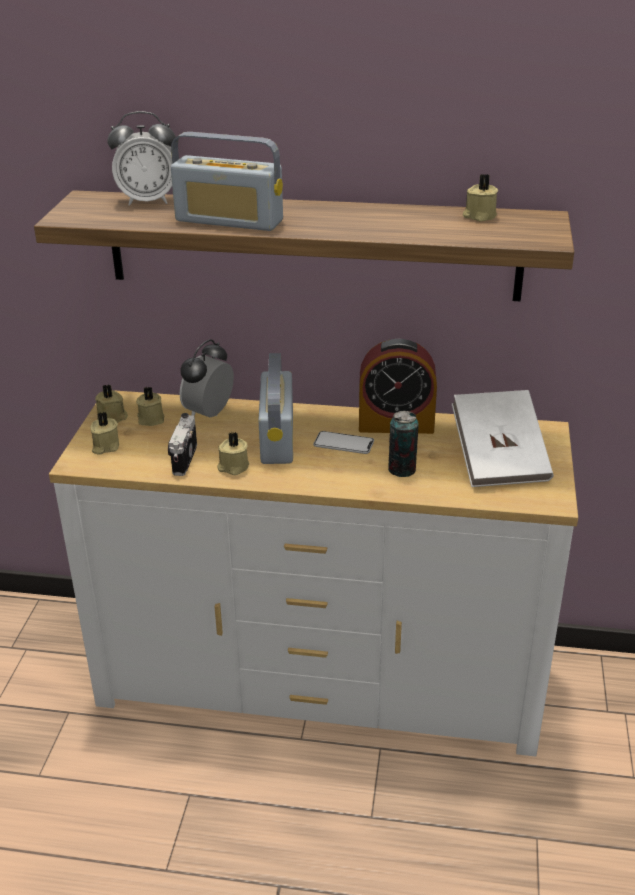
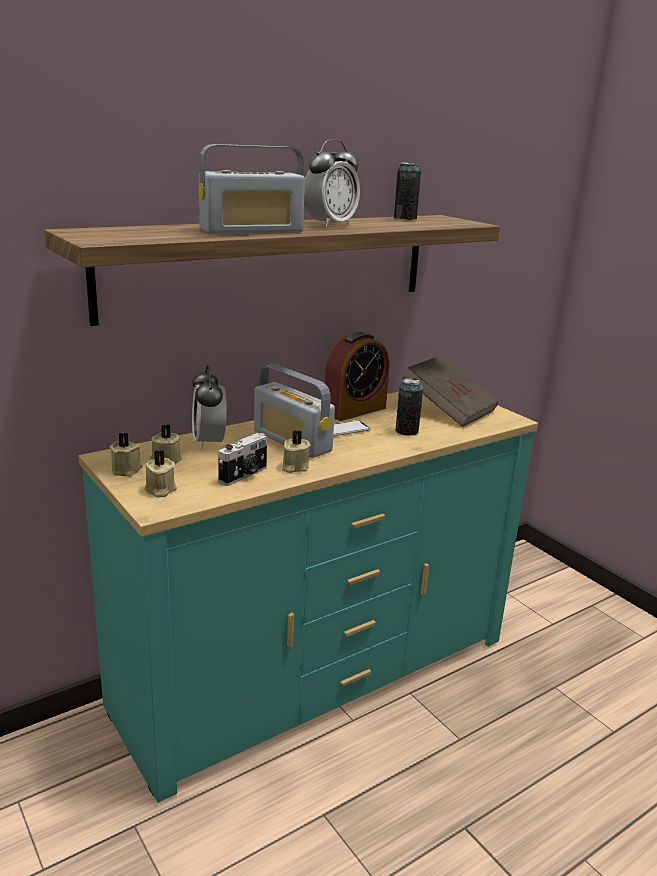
camera: 45 degrees left, 10 degrees down
(148, 201) = (145, 228): alarm clock -> alarm clock (330, 225)
(183, 459) = (244, 475): camera -> camera turned 105 degrees counterclockwise
(320, 678) = (315, 672): white dresser -> turquoise dresser
(479, 216) = (405, 219): beige candle -> can
(499, 460) = (448, 410): white book -> brown book

